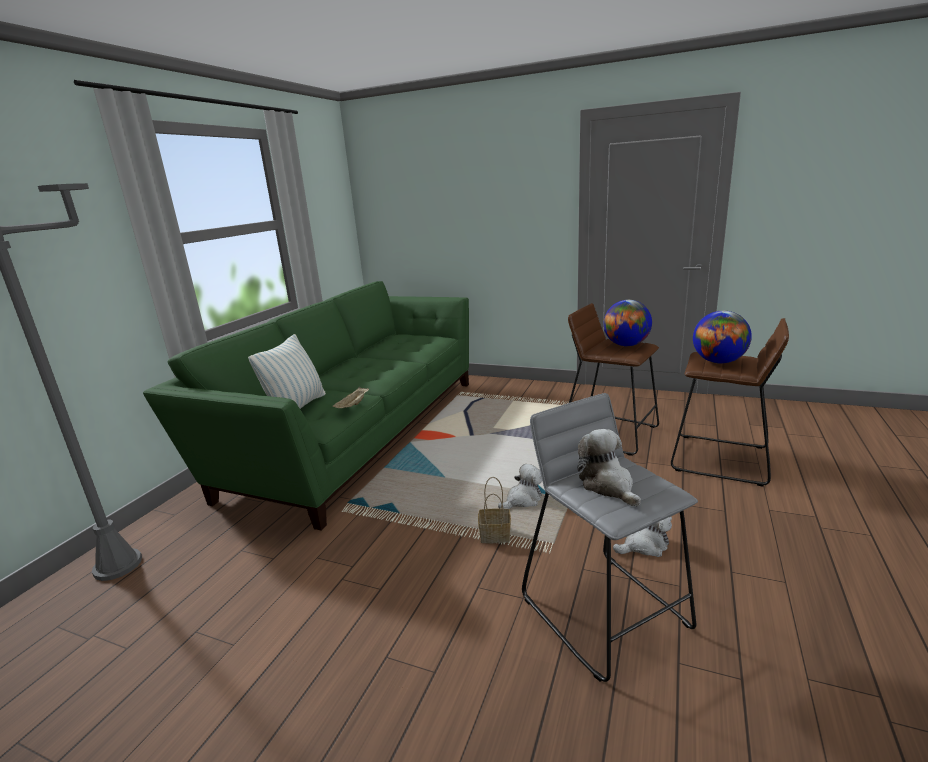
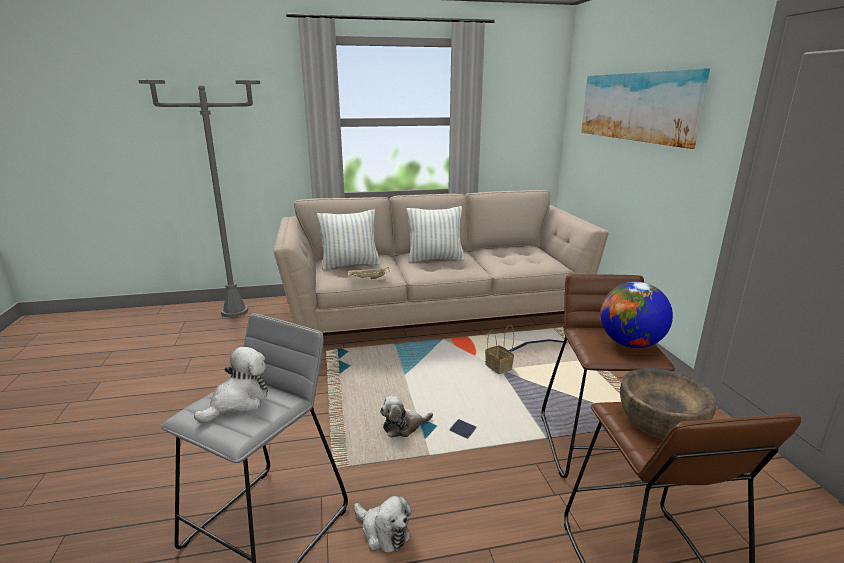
camera: 55 degrees right, 0 degrees up
(357, 370) = (435, 259): none -> pillow
(358, 431) = (436, 313): green sofa -> beige sofa
(460, 190) = (637, 106): none -> picture
(496, 535) = (341, 429): basket -> basket (499, 368)
(522, 500) = (404, 426): plush toy -> plush toy turned 135 degrees clockwise
(718, 362) = (660, 421): globe -> brown bowl

